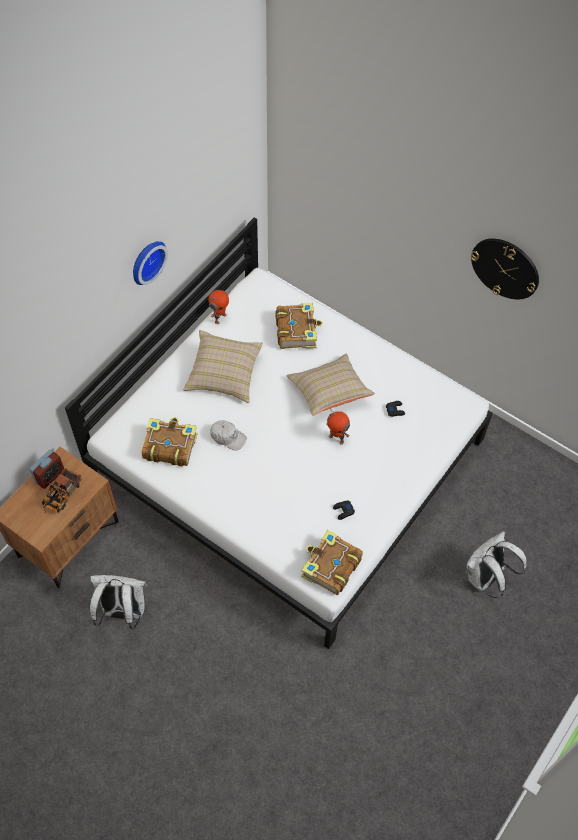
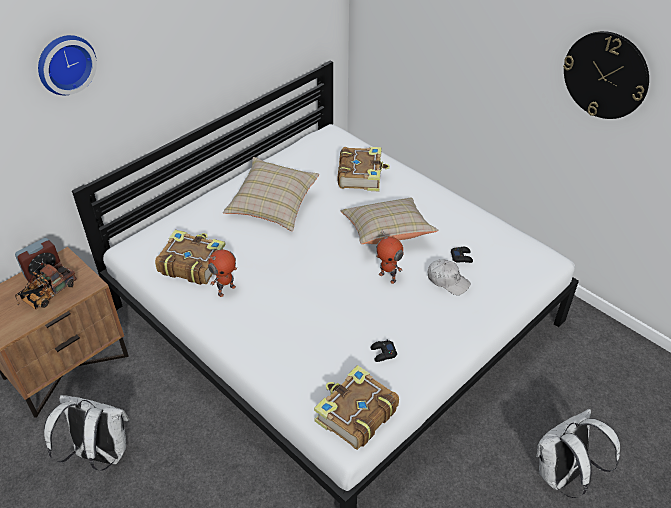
camera: 10 degrees right, 15 degrees down
(146, 261) = (192, 44): wall clock -> wall clock (64, 63)
(219, 318) = (281, 158): toy robot -> toy robot (226, 289)
(228, 437) = (261, 262): white cap -> white cap (447, 281)

